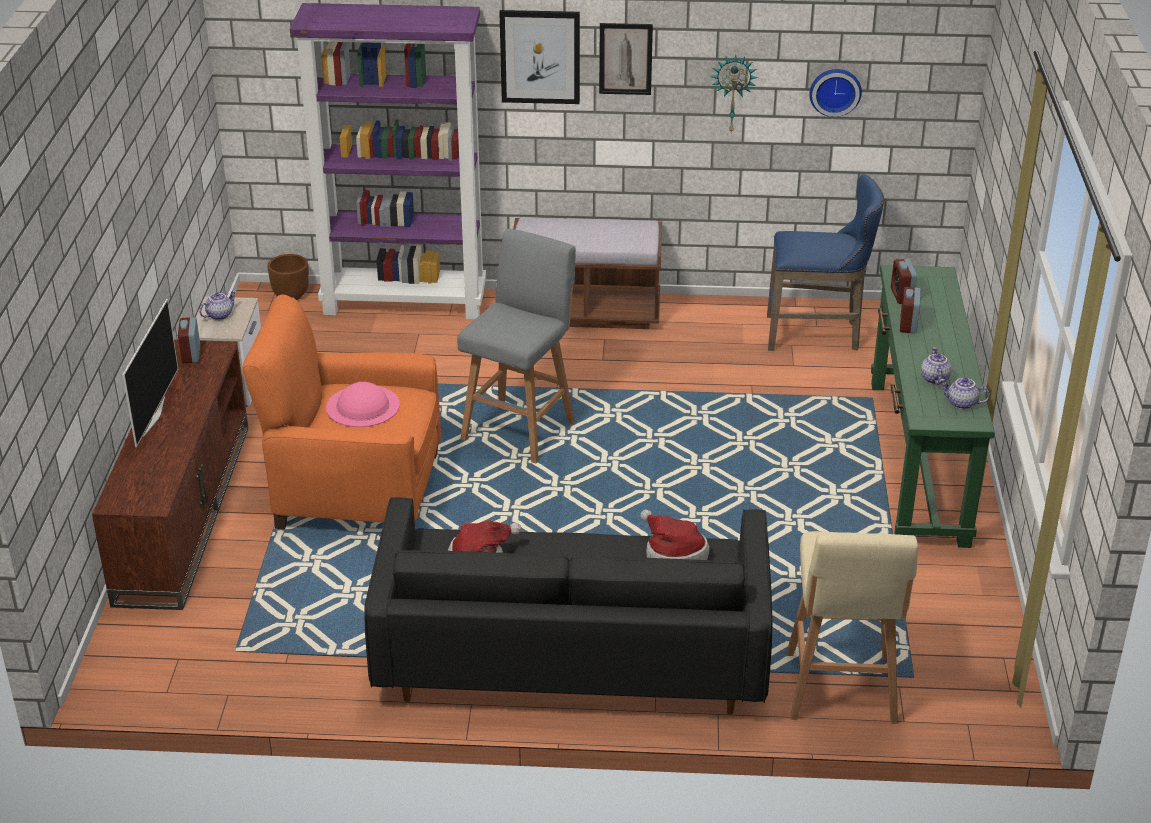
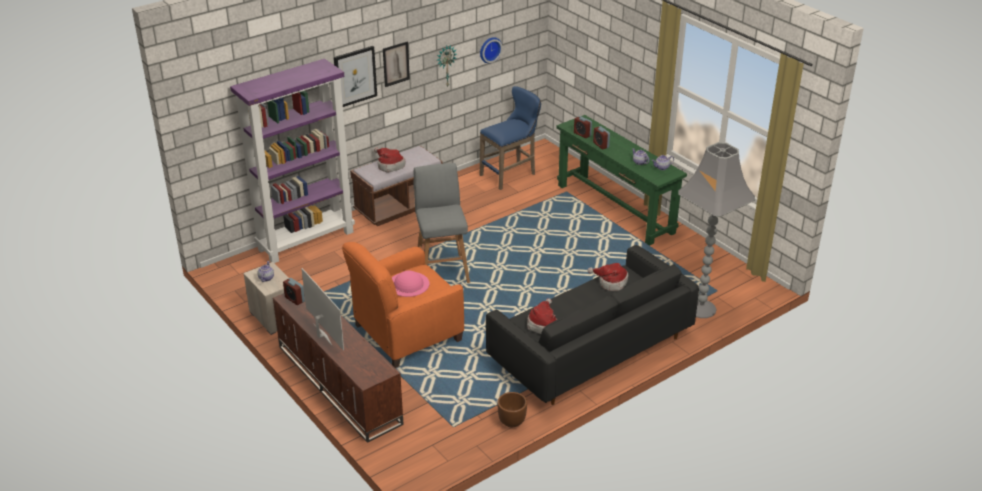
camera: 40 degrees left, 0 degrees up
(290, 295) = (241, 262): brown planter -> brown planter (512, 422)
(571, 231) = (389, 165): none -> hat
(840, 691) = (701, 309): beige stool -> grey floor lamp

